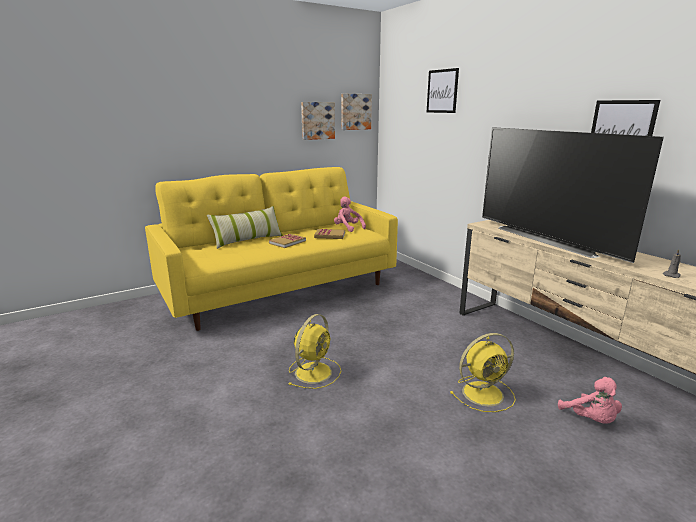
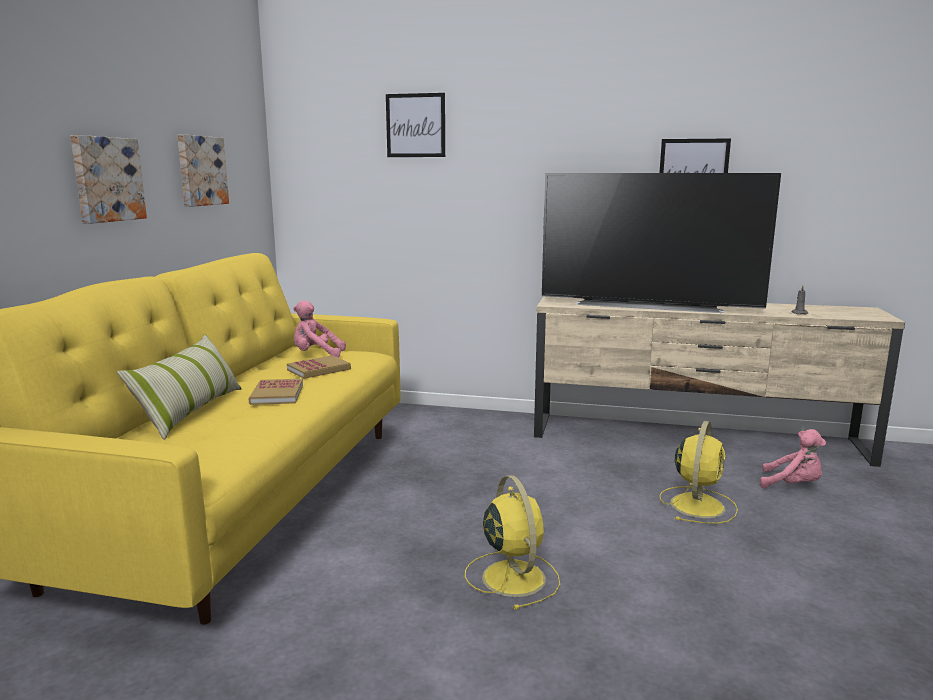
camera: 45 degrees left, 5 degrees down
(355, 111) = (245, 157): picture -> picture (106, 179)

